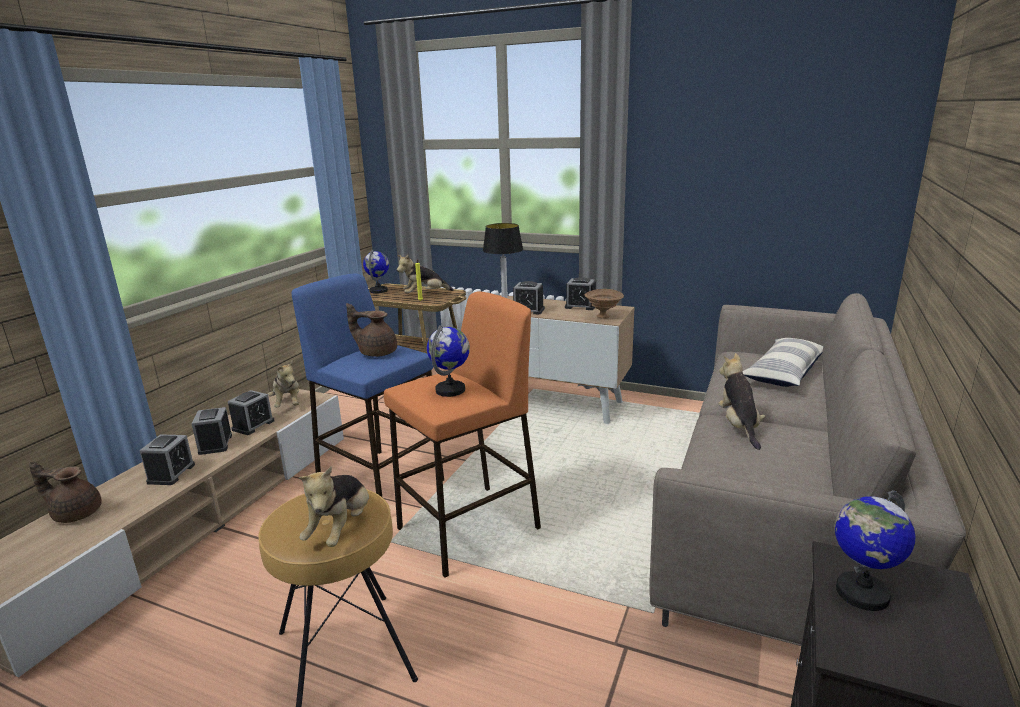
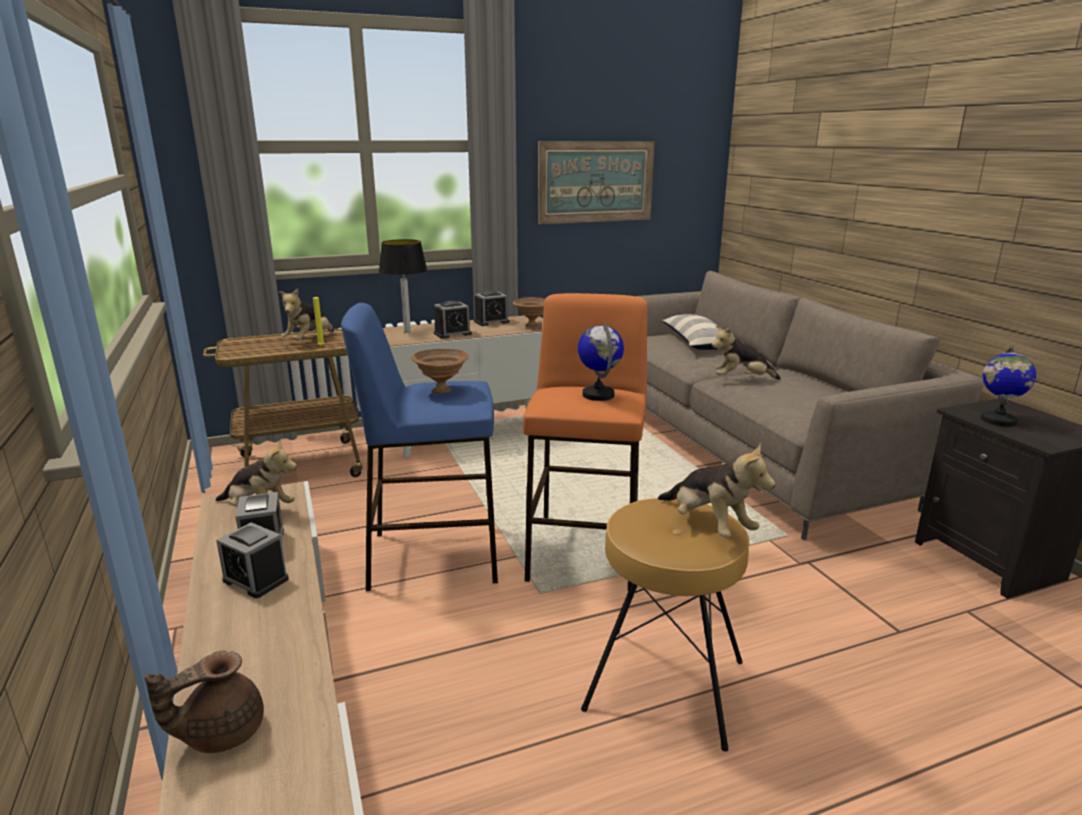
camera: 45 degrees left, 0 degrees up
(171, 473) = (267, 630): alarm clock -> none
(376, 352) = (441, 390): brown teapot -> brown bowl
(378, 291) = (237, 347): globe -> none
(725, 179) = (596, 182): none -> picture
(738, 426) = (741, 379): plush toy -> plush toy turned 45 degrees counterclockwise

